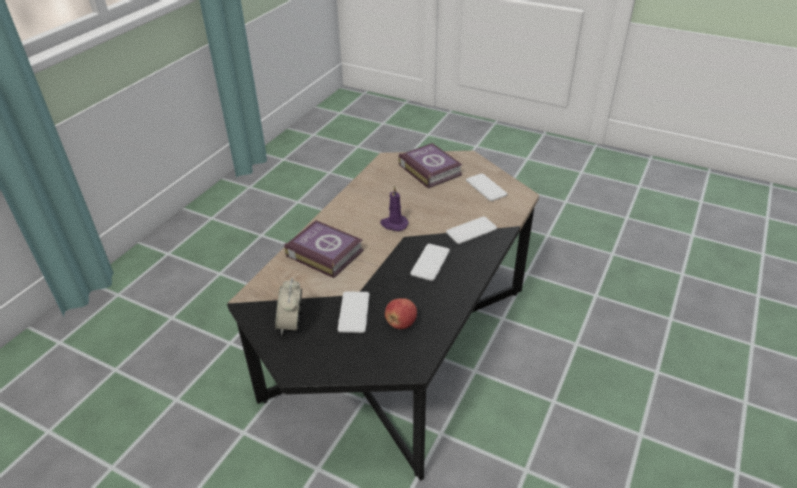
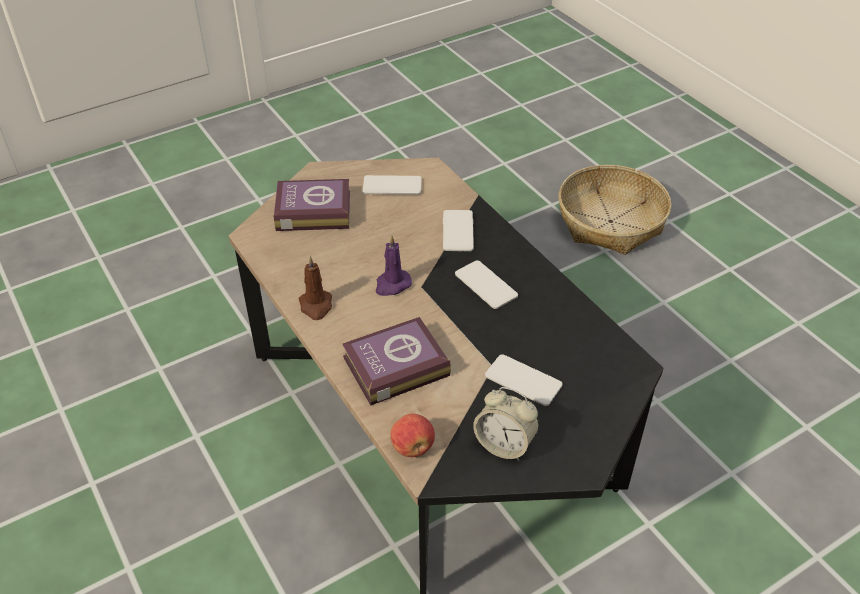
camera: 60 degrees left, 5 degrees up
(350, 204) = (316, 306): none -> brown candle
(400, 323) = (567, 349): apple -> apple (412, 447)
(695, 362) = (610, 221): none -> basket

